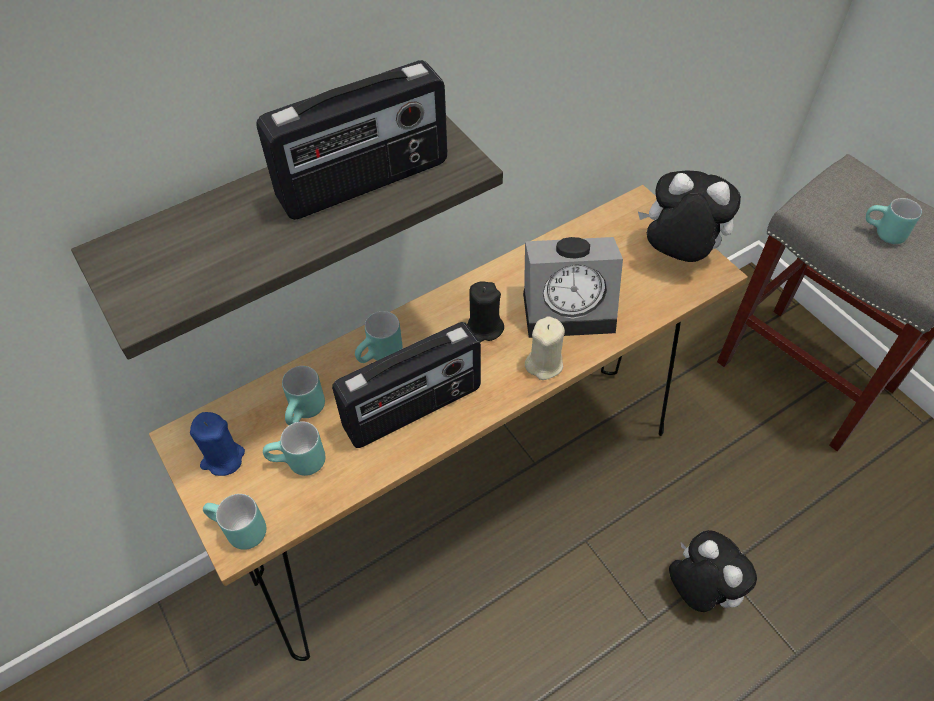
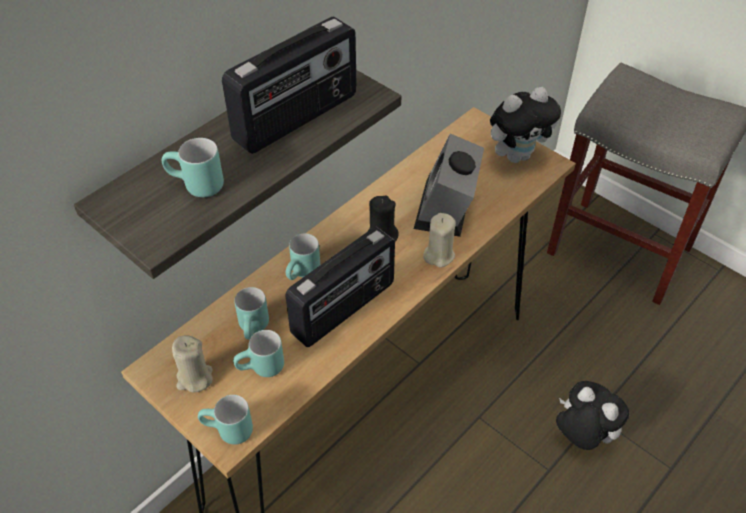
camera: 15 degrees left, 5 degrees down
(223, 458) = (194, 378): blue candle -> beige candle
(571, 308) = (446, 210): alarm clock -> alarm clock turned 120 degrees clockwise
(677, 254) = (517, 155): plush toy -> plush toy turned 150 degrees clockwise
(882, 234) = (664, 118): turquoise mug -> turquoise mug (195, 187)

